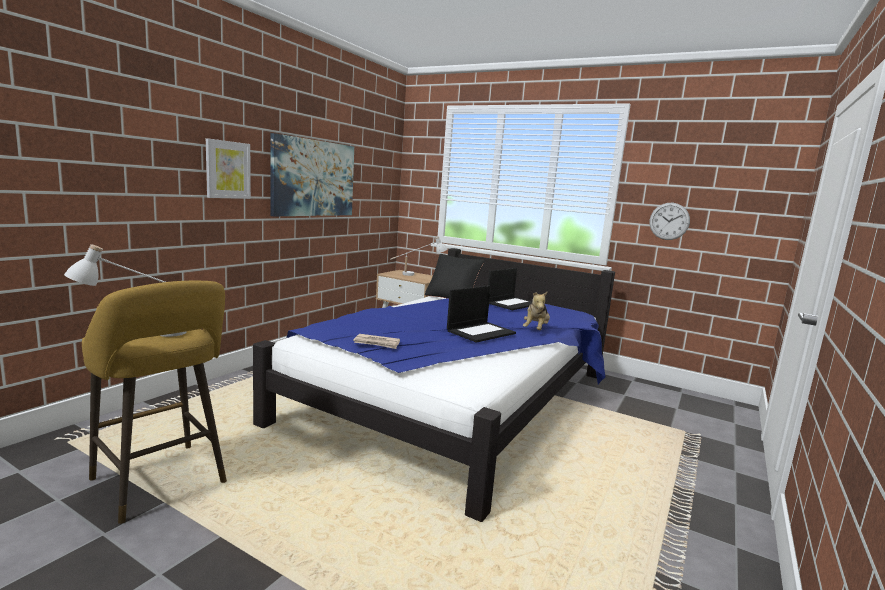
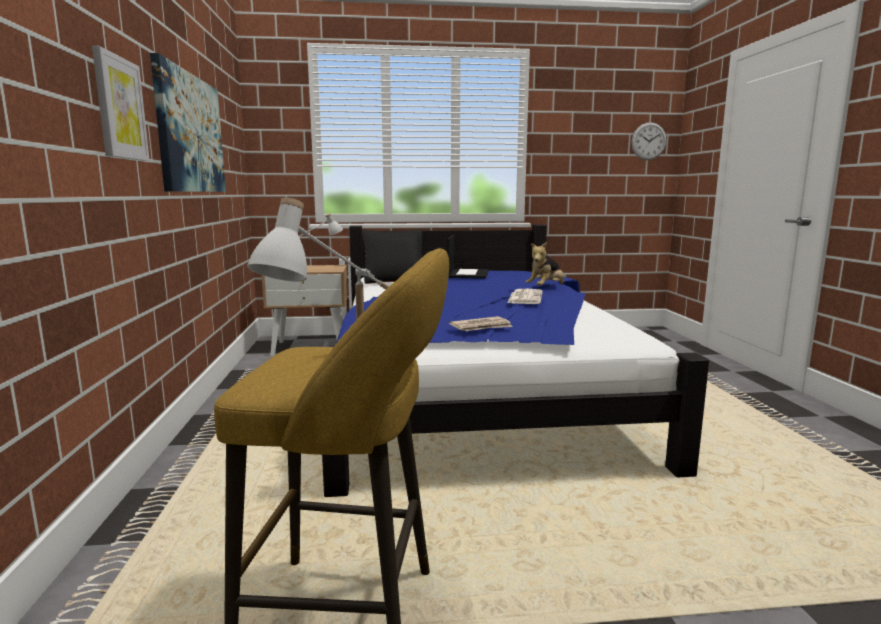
camera: 35 degrees left, 0 degrees up
(481, 332) = (525, 297): laptop -> newspaper
(536, 330) = (546, 288): plush toy -> plush toy turned 60 degrees clockwise
(669, 221) = (577, 169): wall clock -> wall clock (648, 141)

